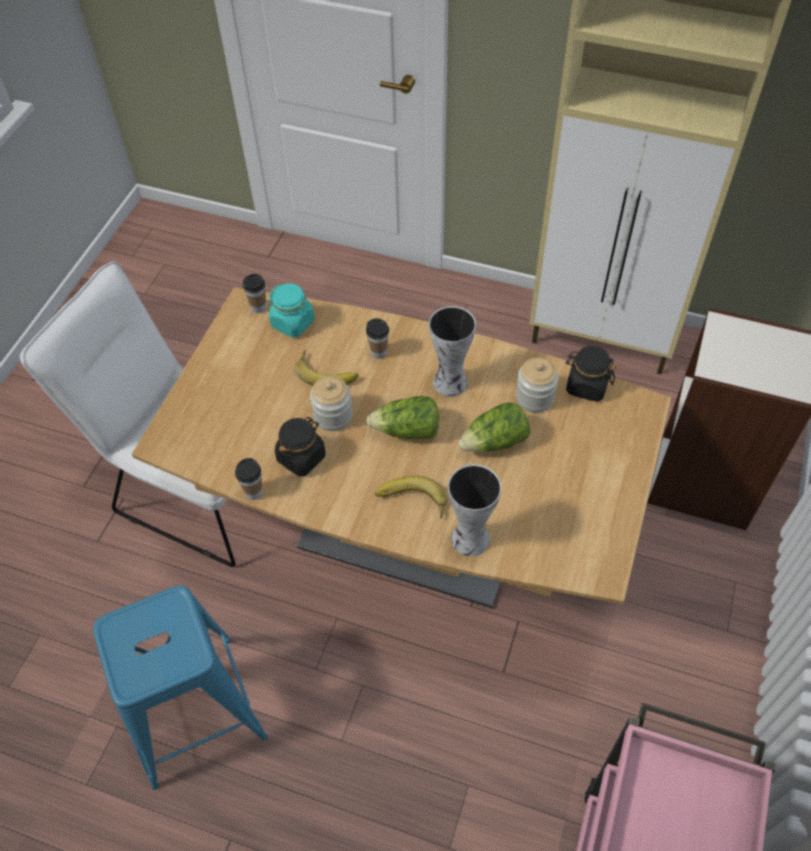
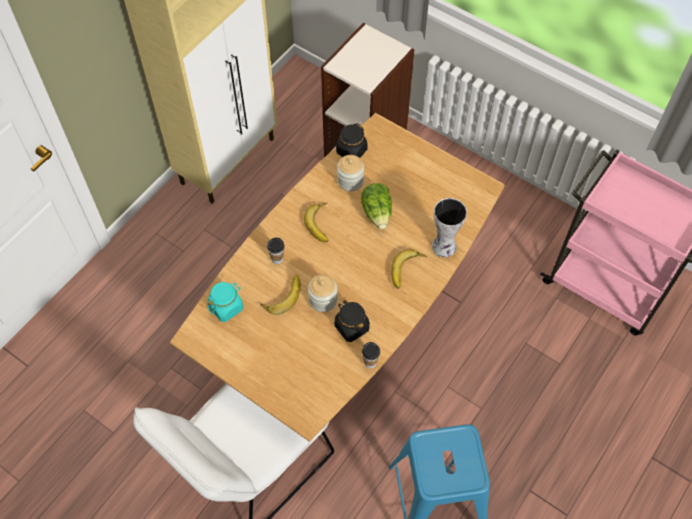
camera: 75 degrees left, 5 degrees up
(258, 307) = (200, 328): cup -> none
(407, 431) = (351, 259): lettuce -> none
(450, 384) = (321, 224): vase -> banana

